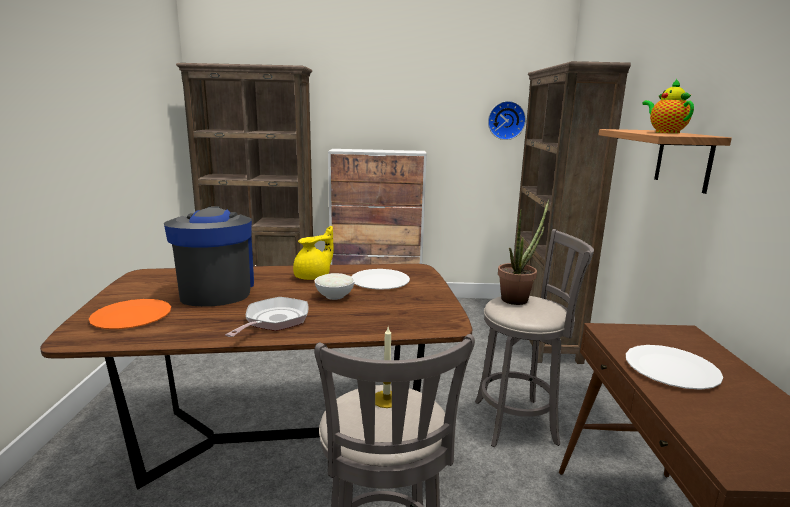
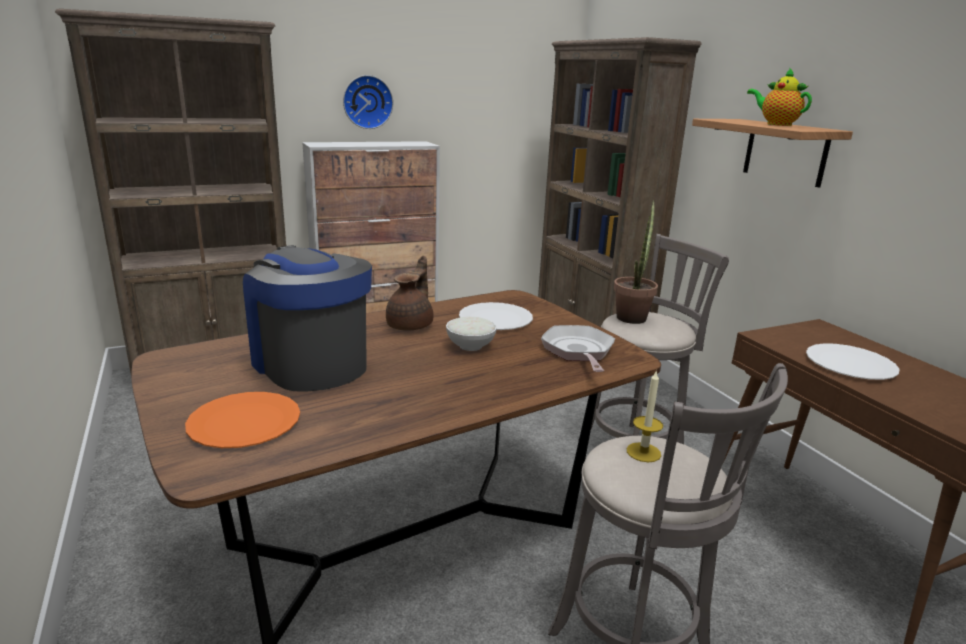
camera: 25 degrees left, 5 degrees up
(274, 321) = (444, 390): frying pan -> frying pan (578, 352)
(314, 276) = (411, 325): yellow teapot -> brown teapot
(506, 120) = (517, 100): wall clock -> wall clock (367, 102)

